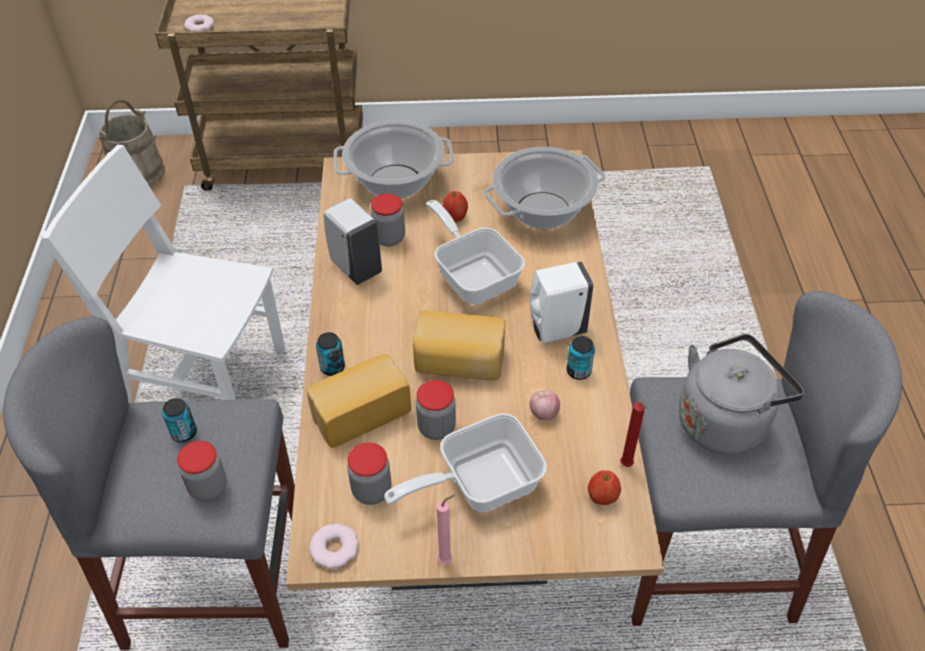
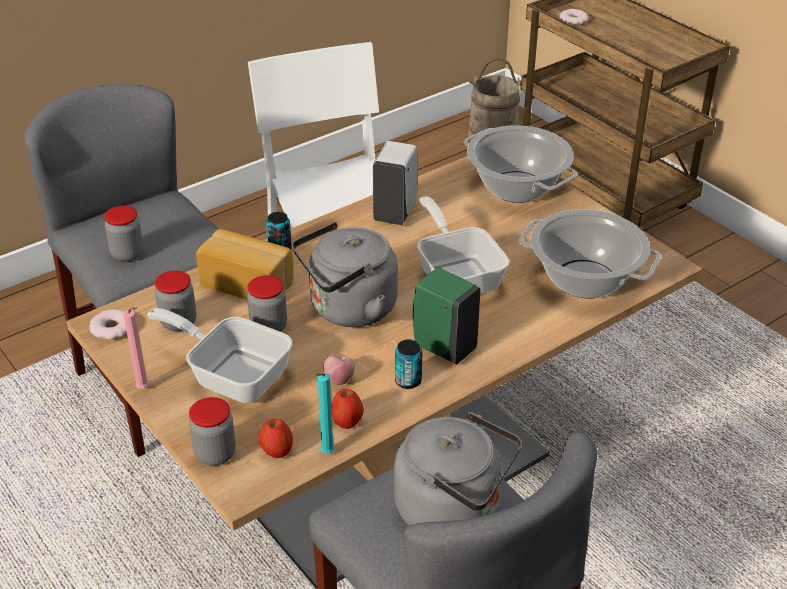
camera: 55 degrees right, 10 degrees down
(184, 433) = (165, 220): can -> none
(389, 238) = (448, 213): jar -> jar (215, 454)
(455, 217) = (514, 235): apple -> apple (347, 422)
(459, 363) = (348, 309): bread -> grey kettle
(473, 275) = (457, 274): frying pan -> frying pan turned 45 degrees counterclockwise
(555, 330) = (442, 347): white soap dispenser -> green soap dispenser
(627, 466) = (326, 454): red candle -> turquoise candle

